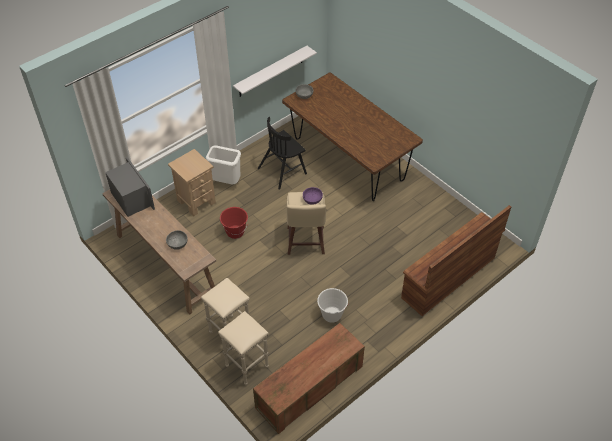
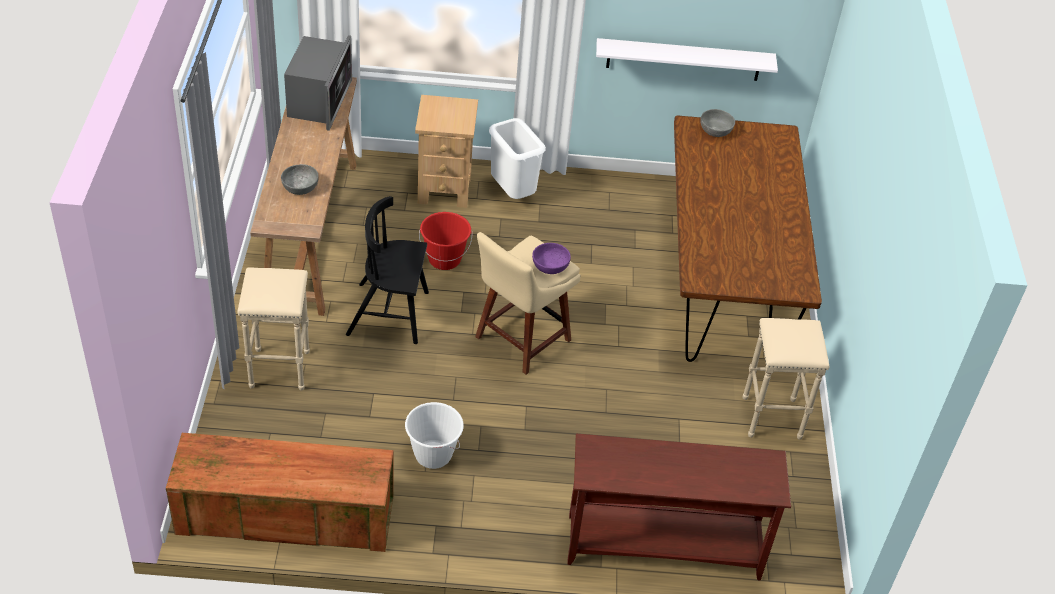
camera: 40 degrees right, 5 degrees down
(248, 366) = (247, 425): beige stool -> beige stool (773, 418)
(284, 169) = (612, 232): black chair -> black chair (393, 313)
(447, 279) = (662, 546): brown dresser -> brown console table

